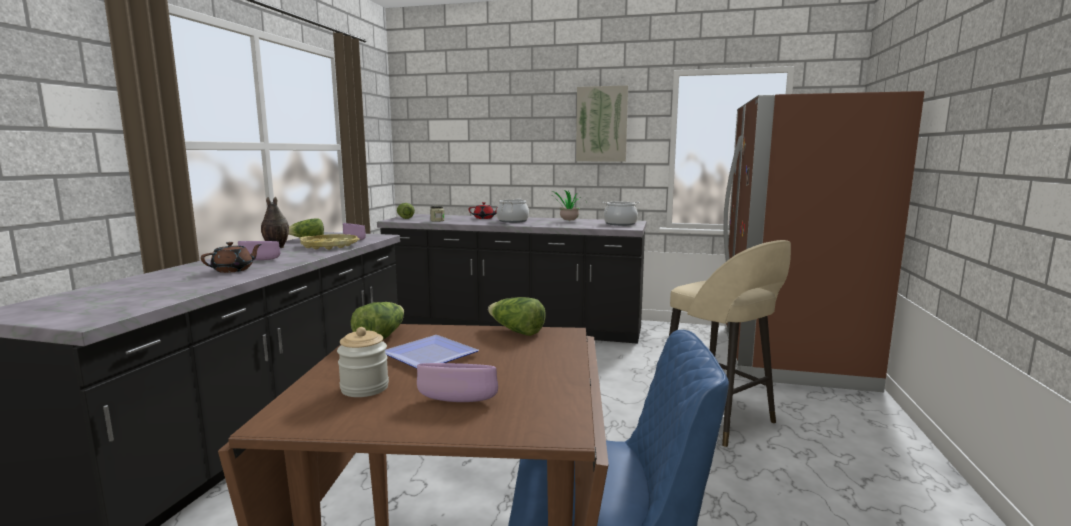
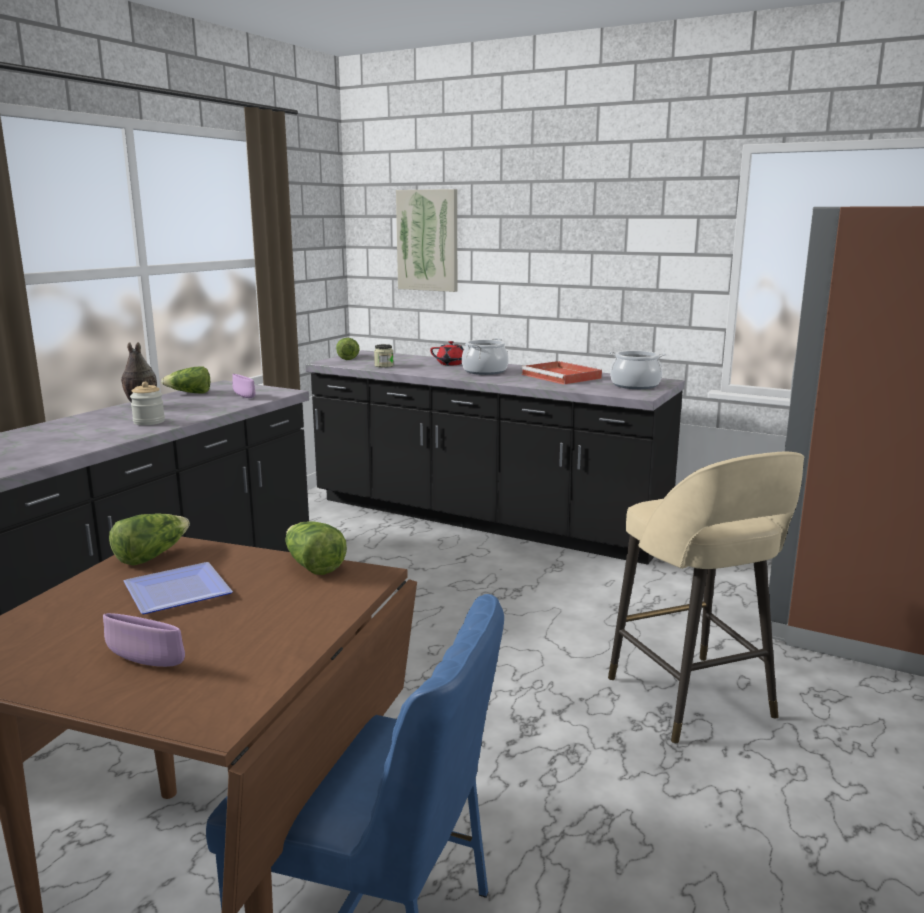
camera: 15 degrees right, 5 degrees up
(234, 270) = (61, 442): brown teapot -> none
(260, 260) = (104, 426): purple bowl -> none
(330, 246) = (203, 407): yellow tray -> none
(364, 388) = (68, 629): jar -> jar (149, 422)
(568, 221) = (562, 376): potted plant -> red tray
(601, 124) = (630, 228): picture -> picture (428, 240)

